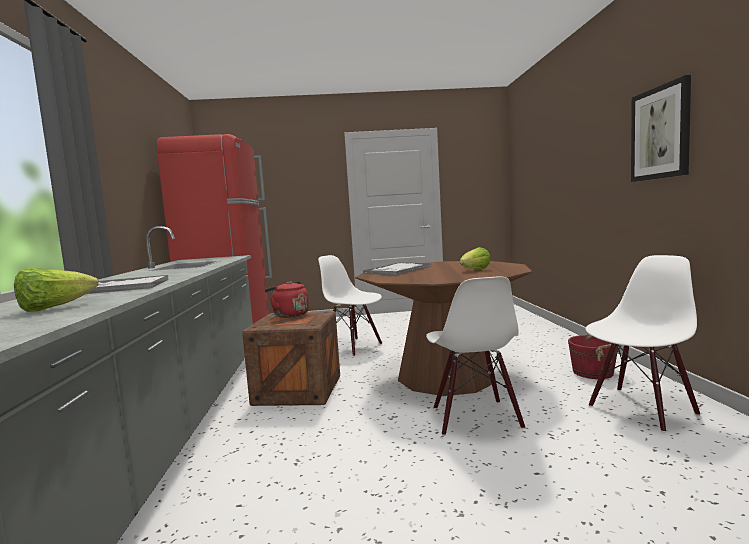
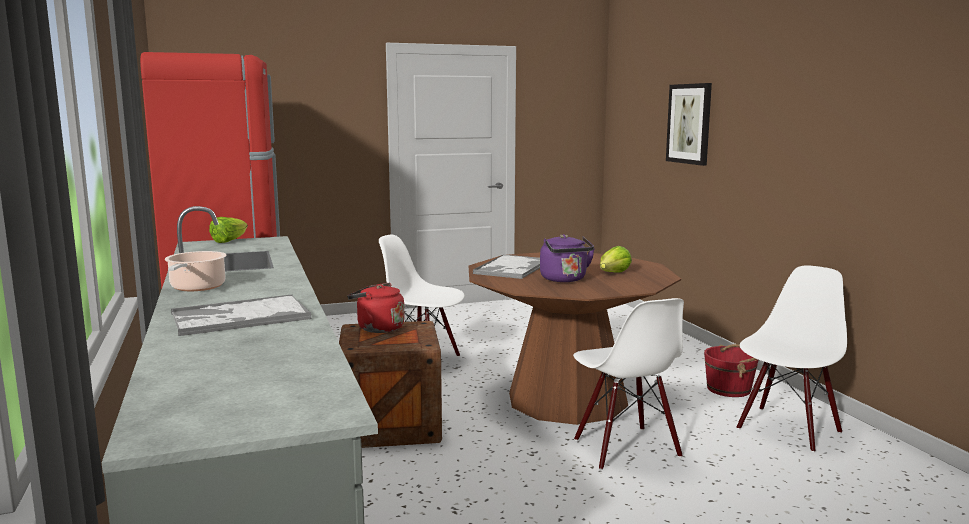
camera: 15 degrees left, 5 degrees up
(55, 308) = (265, 356): lettuce -> lettuce (229, 241)
(126, 276) = (196, 288): none -> cooking pot
(430, 274) = (565, 279): none -> purple kettle
(660, 133) = (816, 125): picture -> picture (689, 123)

